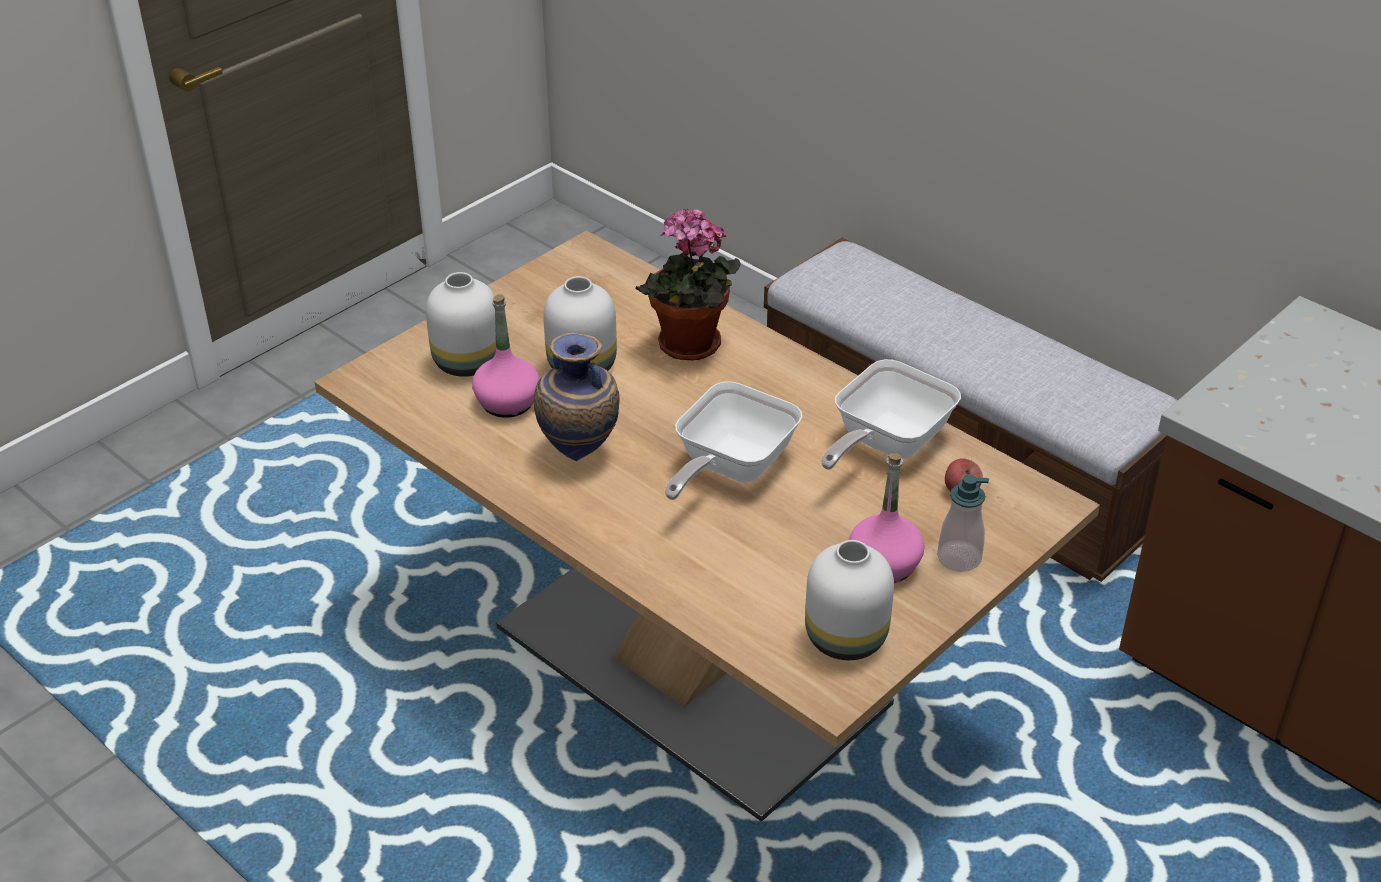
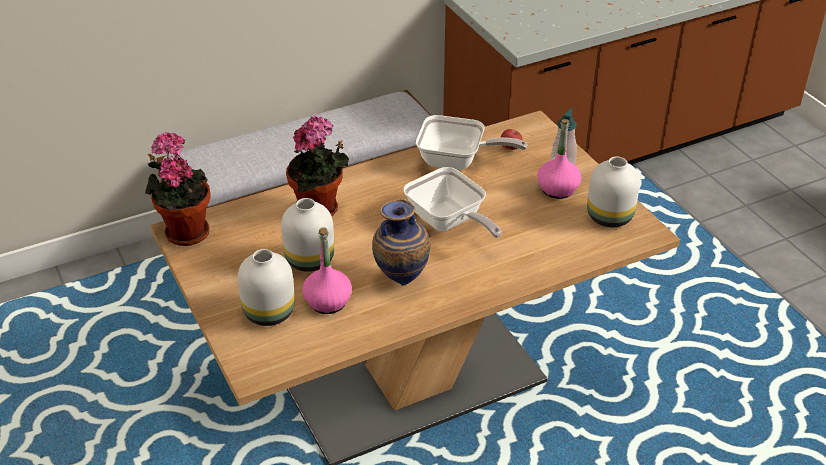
camera: 70 degrees left, 0 degrees up
(587, 257) = (184, 231): none -> potted plant
(885, 444) = (458, 162): frying pan -> frying pan turned 45 degrees counterclockwise

